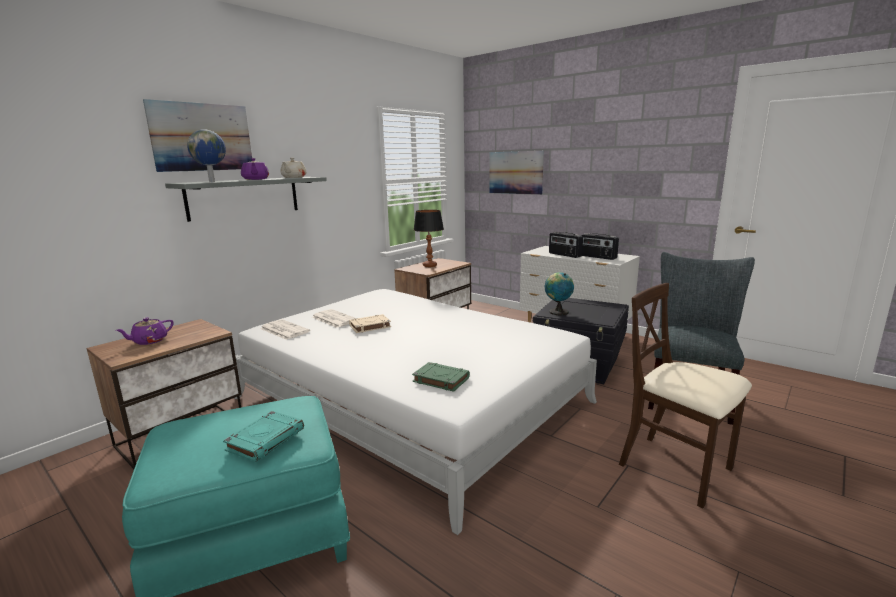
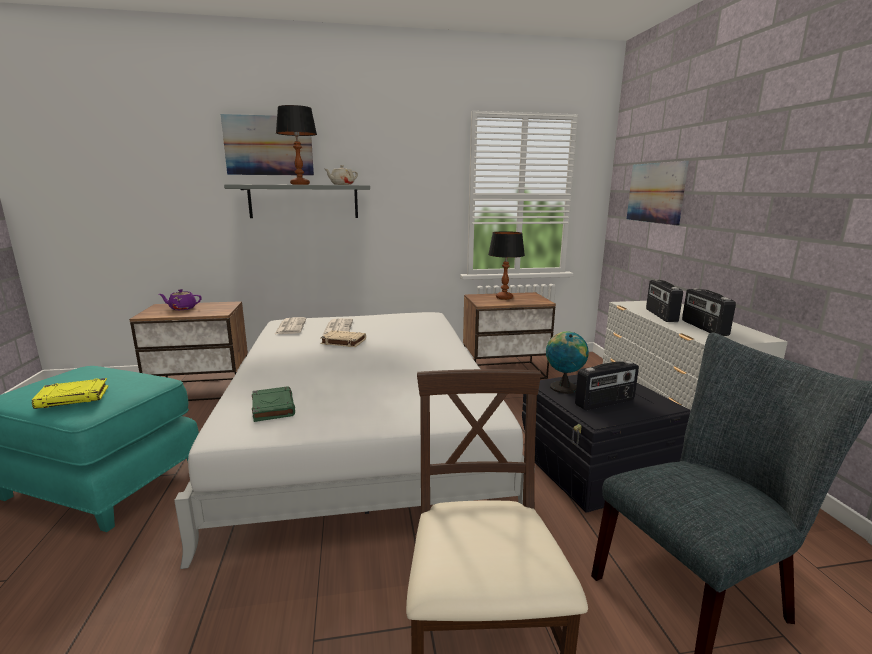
camera: 40 degrees right, 0 degrees up
(212, 182) = (255, 184): globe -> none
(255, 179) = (300, 184): purple teapot -> table lamp
(266, 439) = (74, 397): turquoise book -> yellow book
(591, 313) = (605, 403): none -> radio

